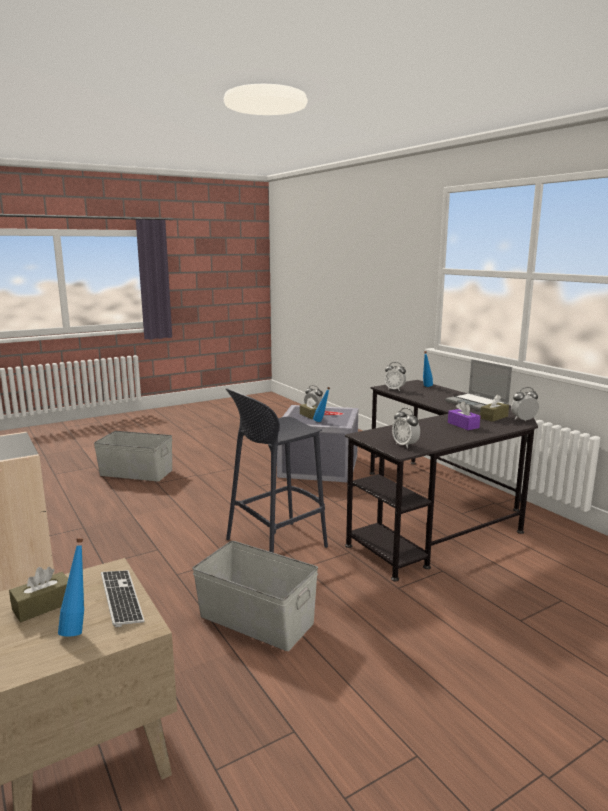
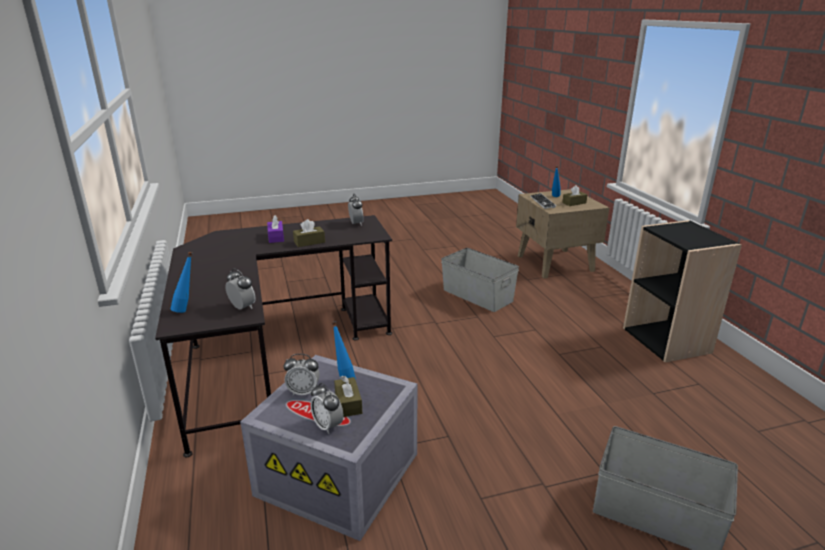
camera: 165 degrees left, 10 degrees up
(276, 546) = (451, 342): grey stool -> none
(477, 404) = (200, 263): laptop -> none
(493, 417) = (229, 243): brown tissue box -> brown tissue box (309, 242)
(523, 420) = (211, 237): alarm clock -> alarm clock (303, 392)

